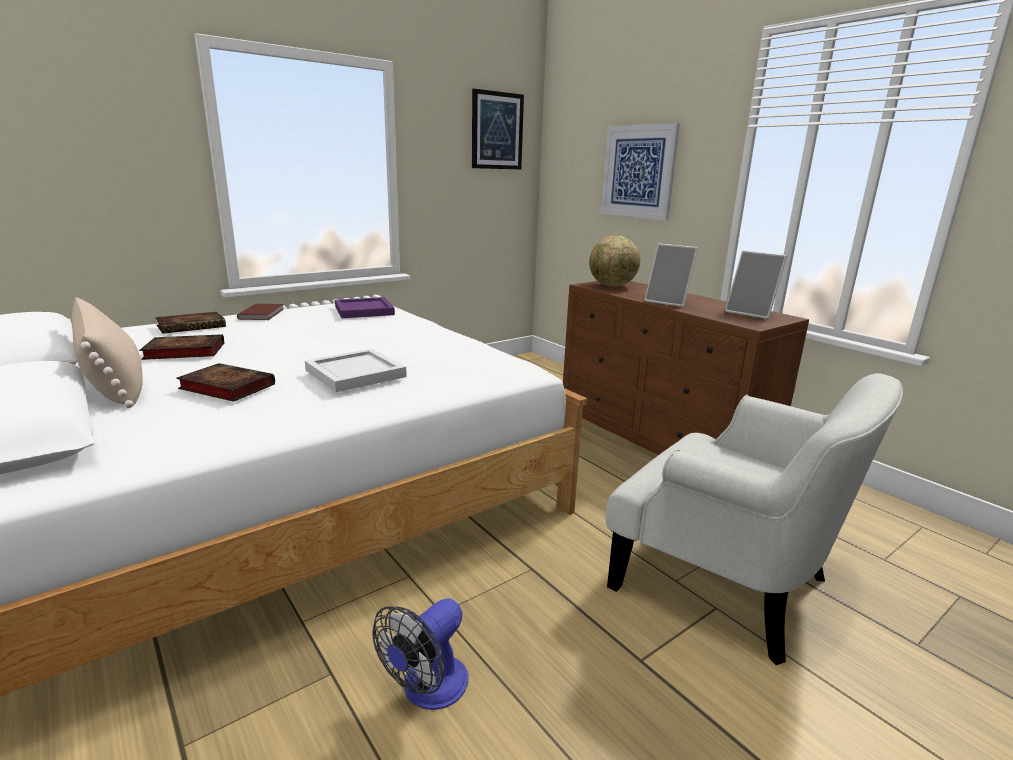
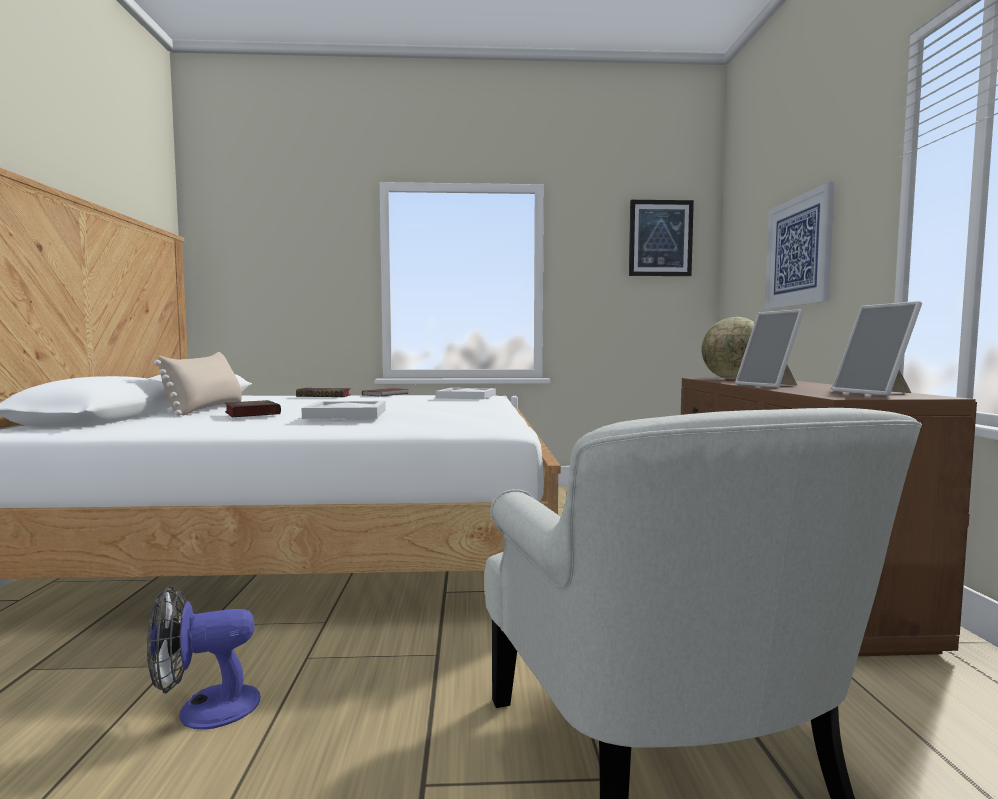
camera: 35 degrees right, 15 degrees down
(182, 352) = (281, 402): book -> none
(363, 311) = (465, 396): purple tray -> white tray

